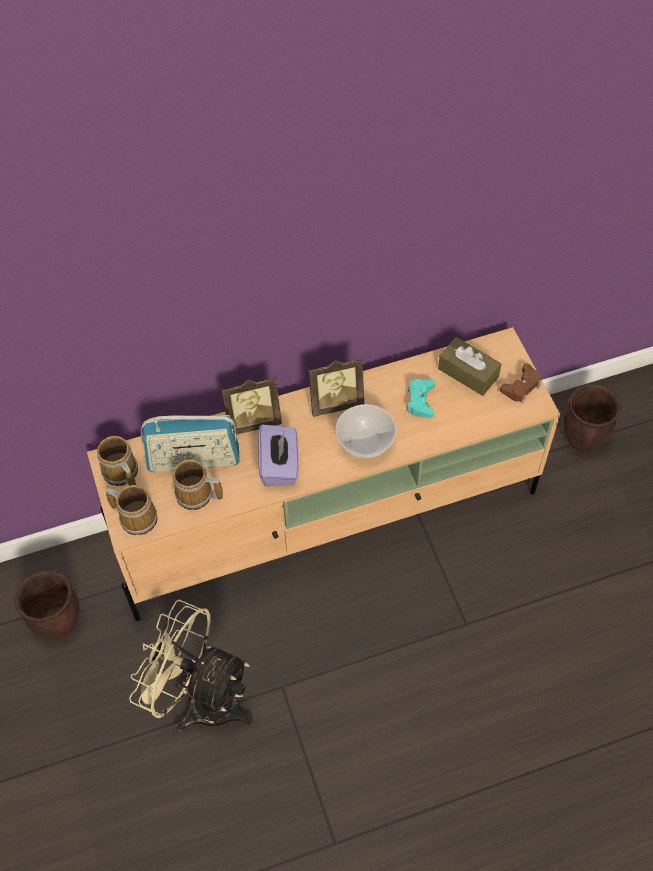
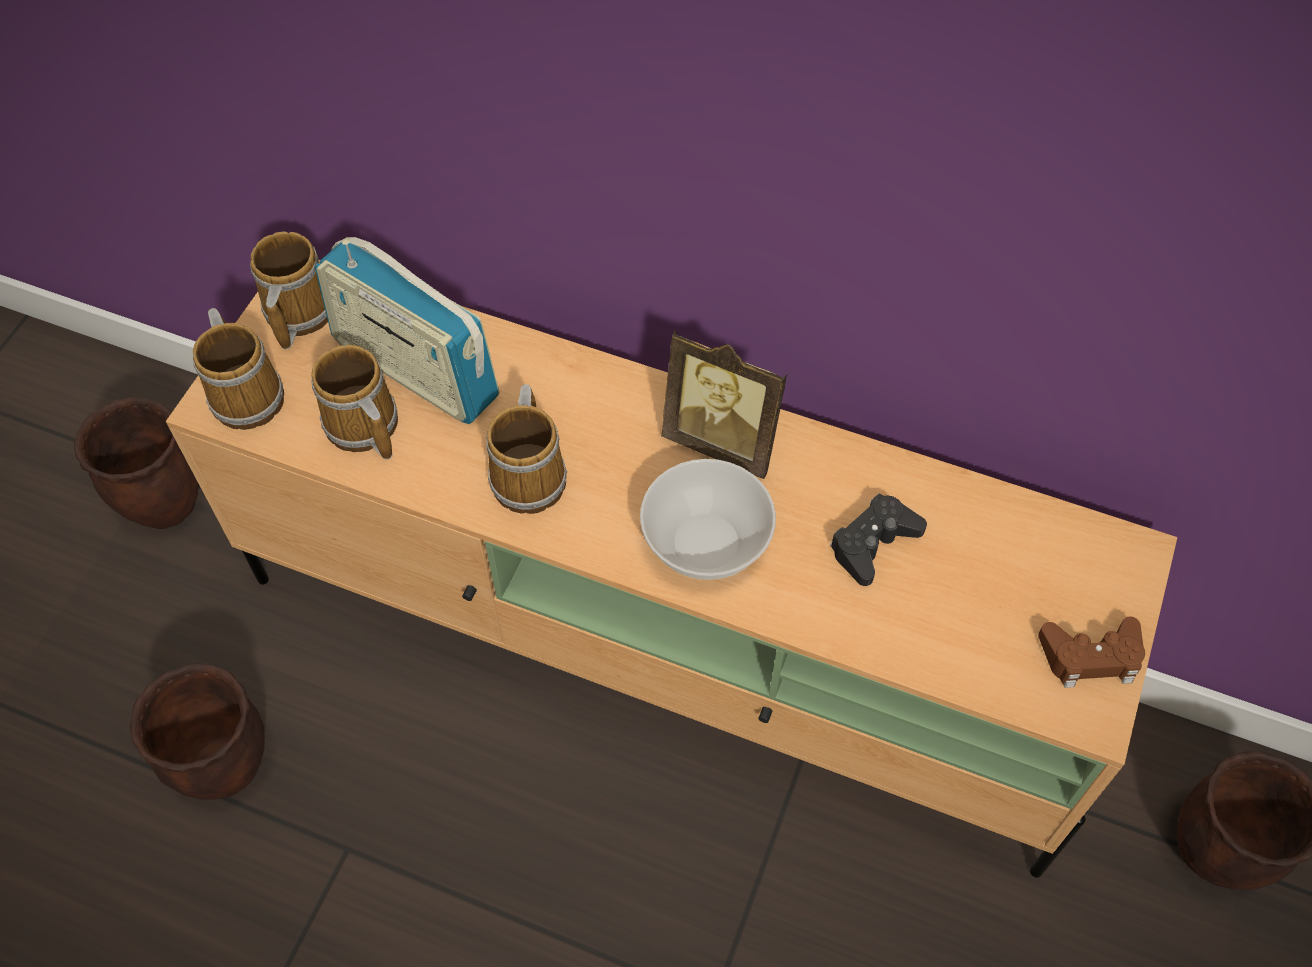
camera: 40 degrees right, 0 degrees up
(202, 699) = (226, 769): beige fan -> brown planter
(253, 421) = (564, 375): picture frame -> none
(279, 465) = (531, 476): purple tissue box -> mug
(420, 401) = (873, 543): turquoise game controller -> black game controller
(468, 373) = (1009, 558): brown tissue box -> none

